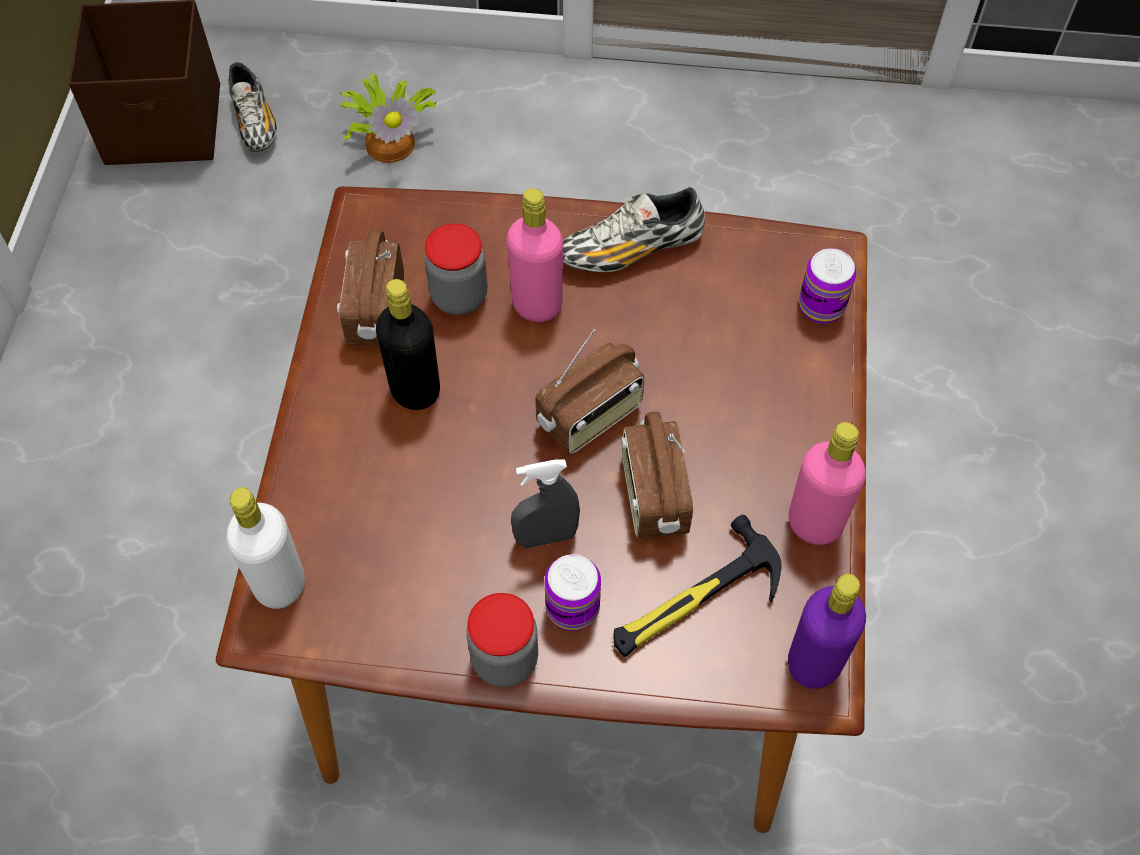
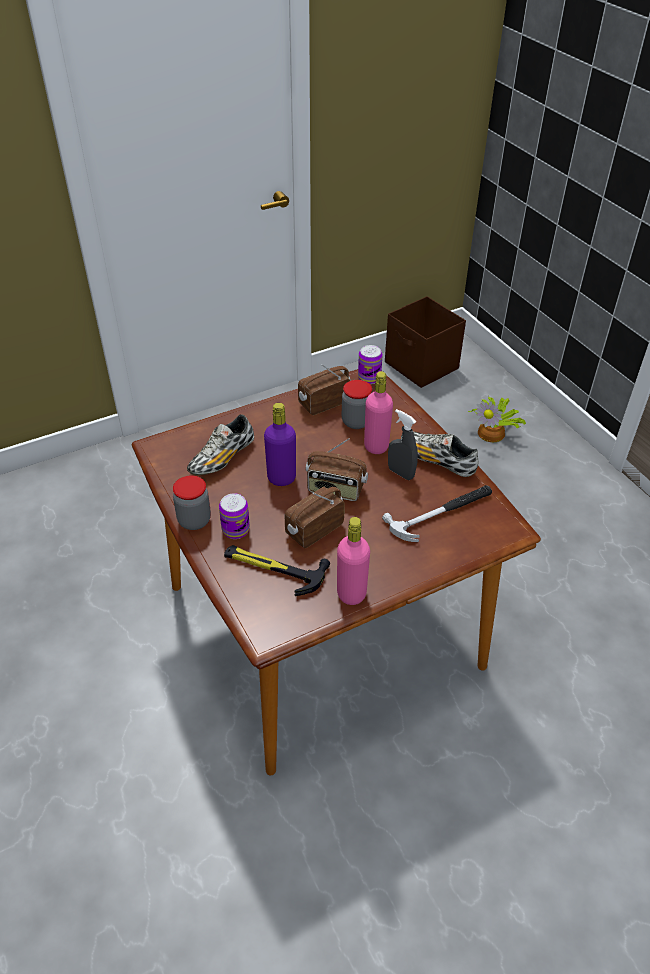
camera: 55 degrees right, 15 degrees down
(255, 121) = (453, 388): shoe -> shoe (222, 458)
(279, 584) = (176, 440): white bottle -> none
(415, 390) = (297, 432): black bottle -> none
(546, 537) = (263, 505): grey spray bottle -> grey spray bottle (400, 473)
(740, 314) = (441, 513): none -> hammer
(814, 663) = (275, 627): purple bottle -> purple bottle (281, 478)
(821, 306) = (477, 540): can -> can (369, 378)

